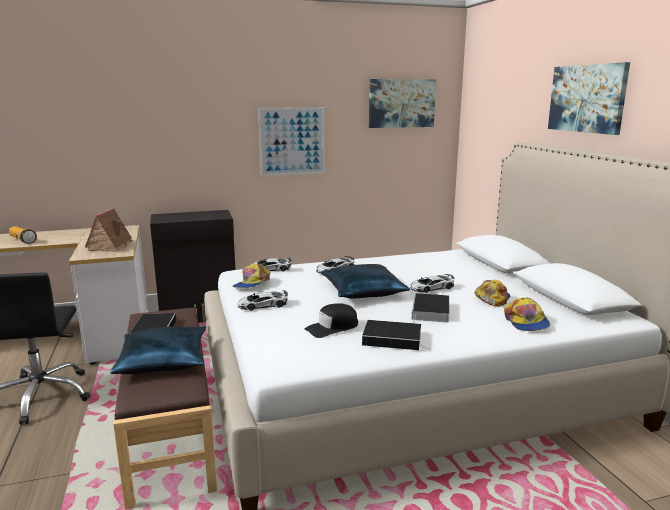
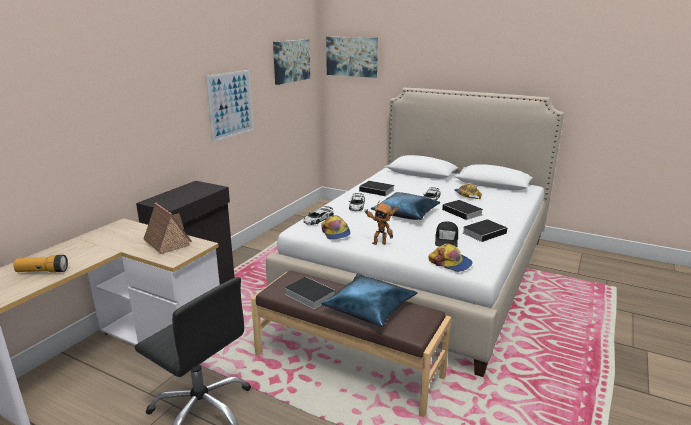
camera: 45 degrees left, 5 degrees up
(263, 305) = (379, 243): toy car -> toy robot
(396, 264) = (378, 191): none -> book
(526, 322) = (506, 202): cap -> cap (450, 263)
(587, 98) = (459, 57): picture -> picture (352, 56)

